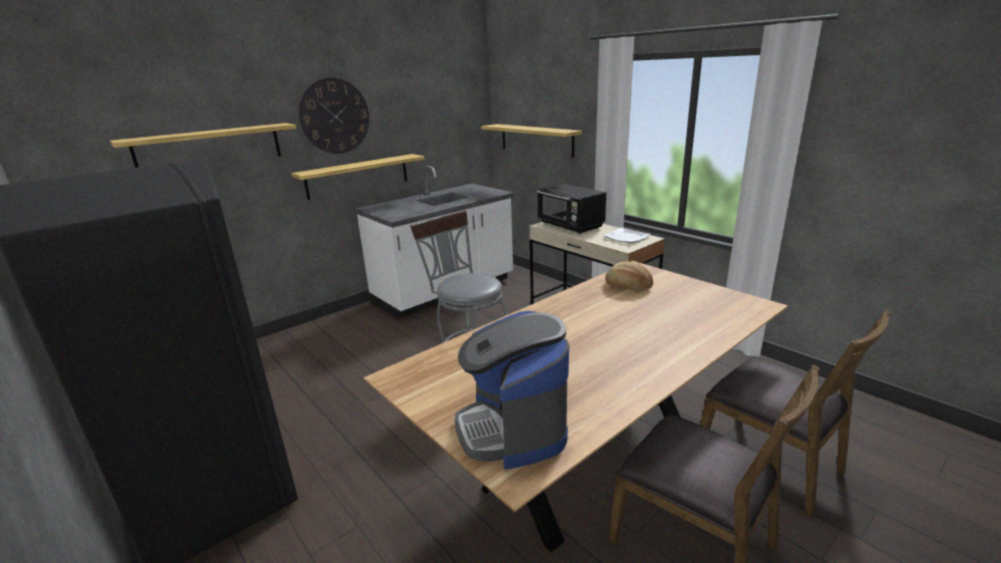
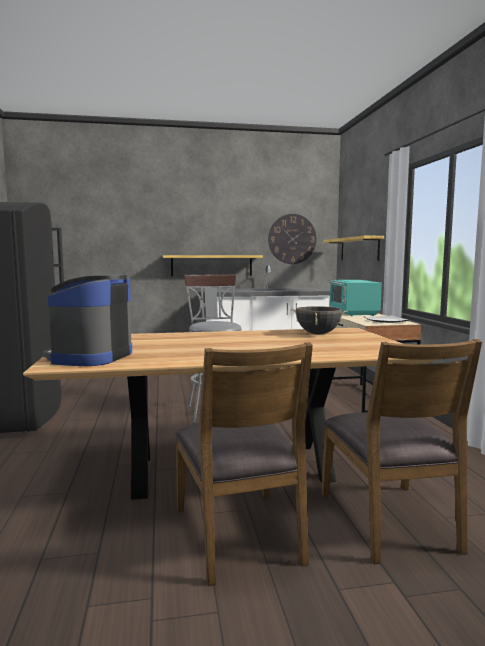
camera: 30 degrees right, 15 degrees down
(210, 148) = (114, 231): shelf -> none
(335, 116) = (200, 220): wall clock -> wall clock (292, 239)
(570, 225) = (353, 313): black microwave -> turquoise microwave
(628, 286) = (318, 334): bread -> black cooking pot

